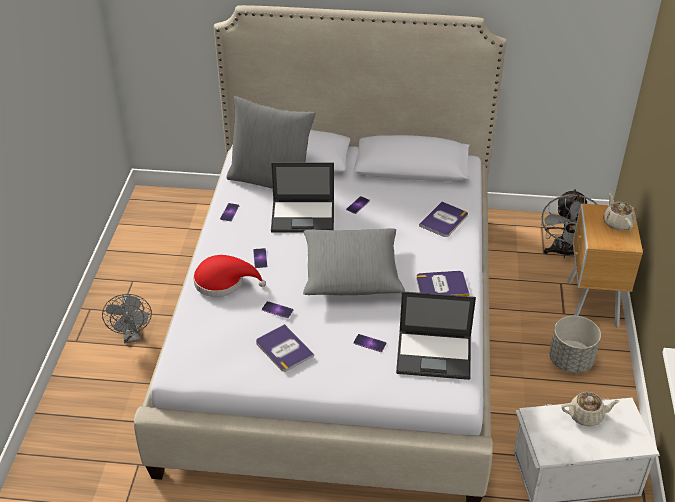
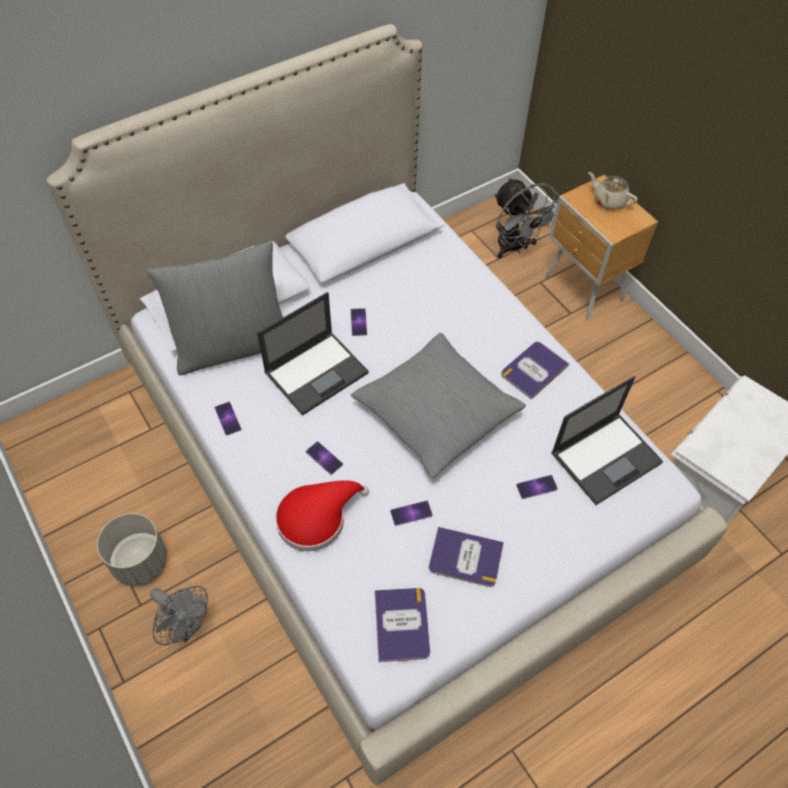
camera: 40 degrees left, 15 degrees up
(444, 220) = (460, 289): book -> book (402, 624)
(570, 361) = (618, 360): grey planter -> grey planter (140, 562)
(586, 416) = (733, 420): beige teapot -> none

